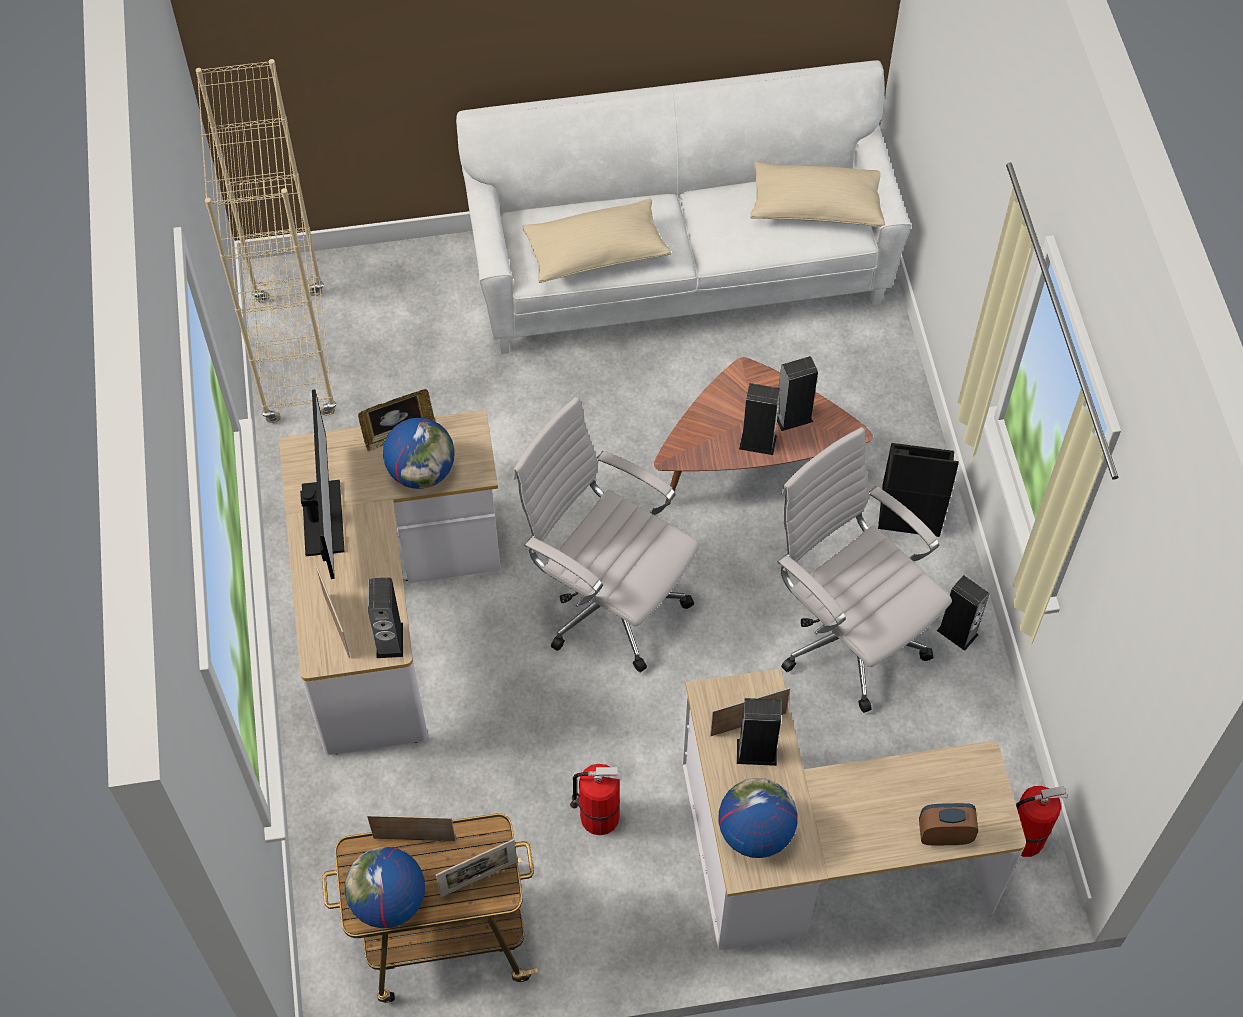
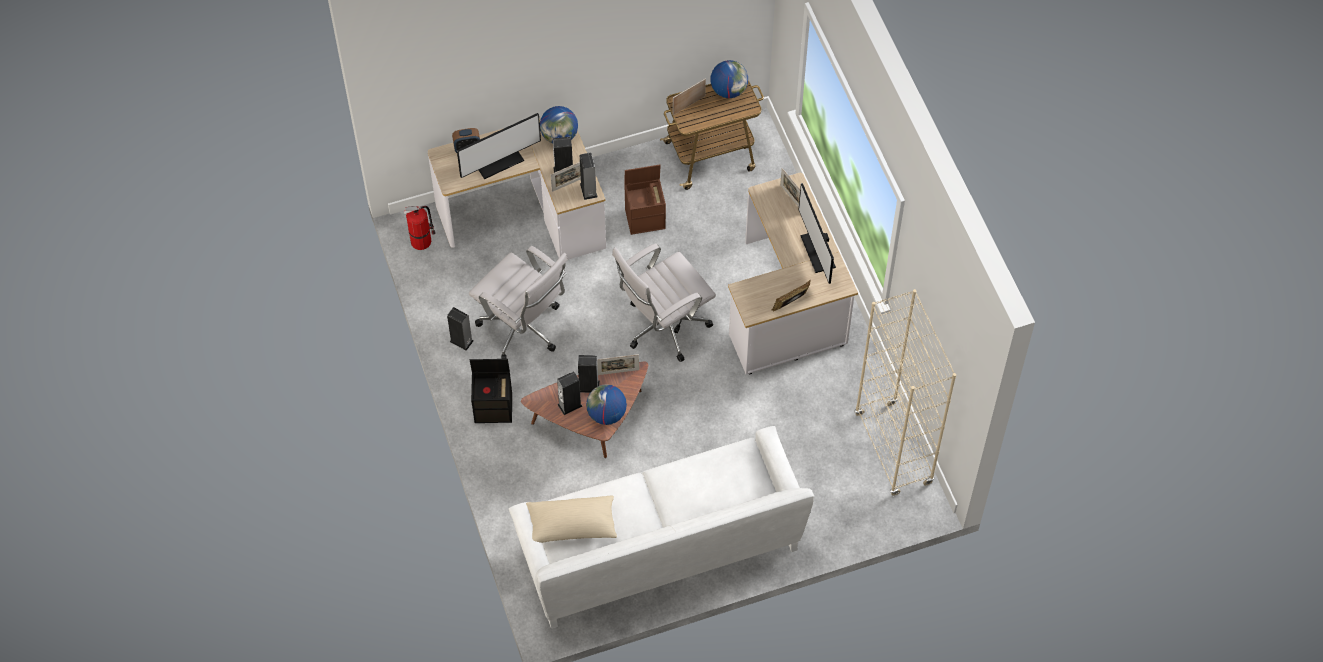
camera: 170 degrees right, 0 degrees up
(389, 640) = (762, 196): speaker -> speaker (588, 190)
(414, 839) = (724, 117): picture frame -> picture frame (618, 372)
(422, 471) = (771, 285): globe -> globe (606, 414)
(596, 252) = (708, 469): beige pillow -> none
(597, 817) = (646, 218): fire extinguisher -> brown storage box
(608, 602) = (663, 328): white office chair -> white office chair turned 120 degrees clockwise
(882, 793) = (499, 162): none -> monitor

